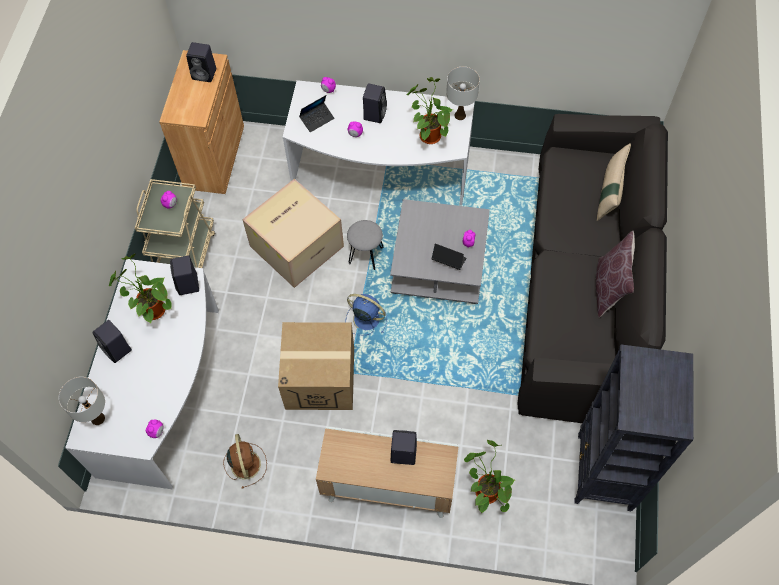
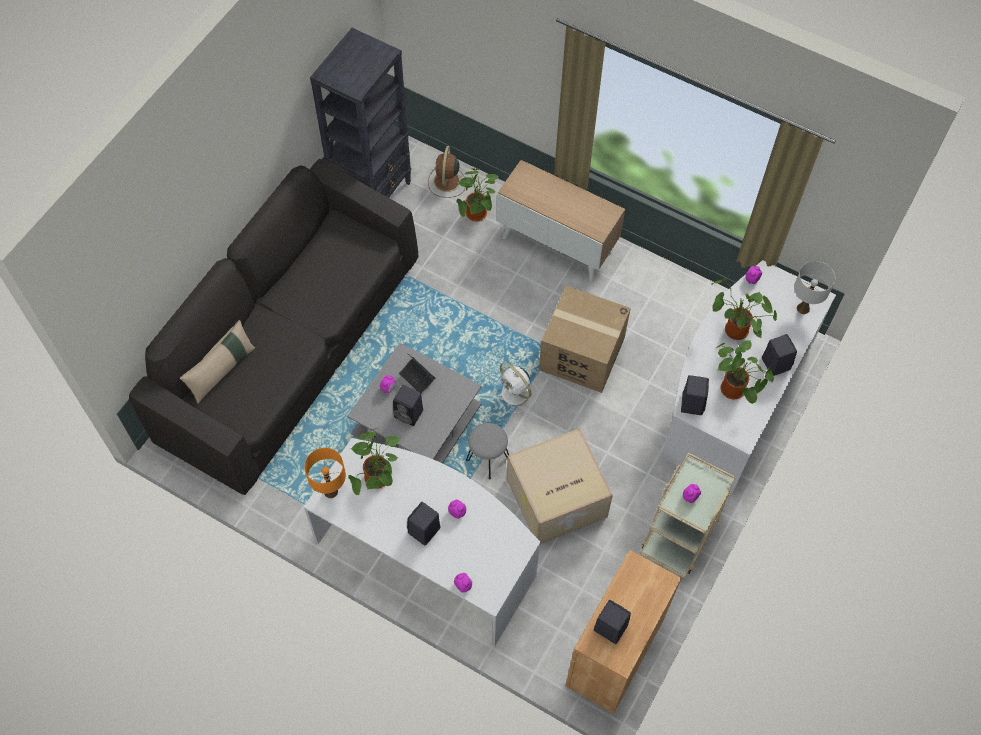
camera: 160 degrees left, 0 degrees up
(164, 368) = (733, 331): none -> potted plant
(245, 463) = (674, 306): brown fan -> brown fan (446, 182)
(317, 119) = (492, 549): laptop -> none
(365, 318) = (515, 394): blue fan -> white fan
(402, 453) = (546, 202): black speaker -> black speaker (409, 414)
(460, 115) = (330, 491): white table lamp -> orange table lamp
(609, 288) = (287, 281): brown pillow -> none

